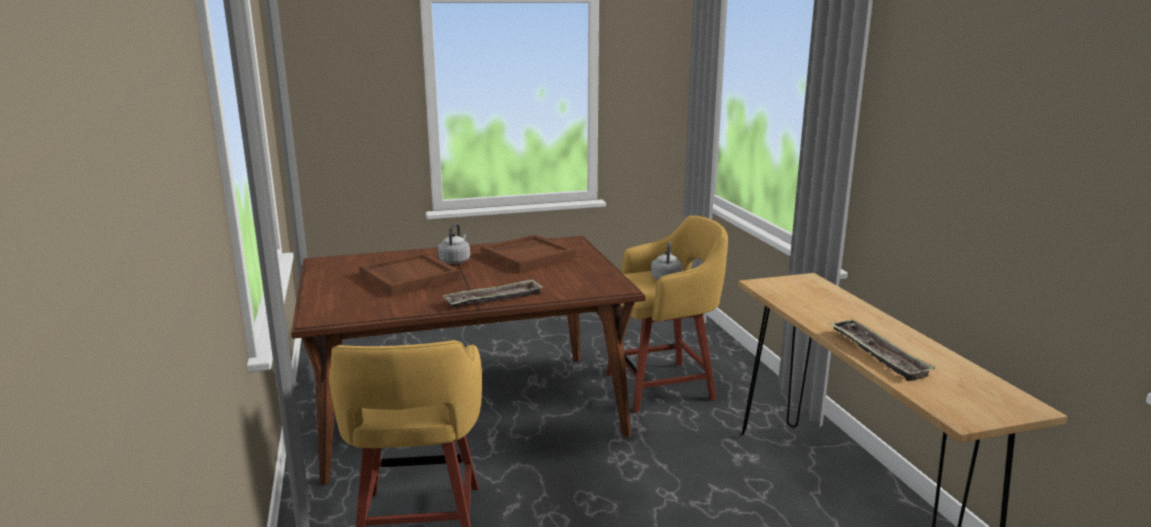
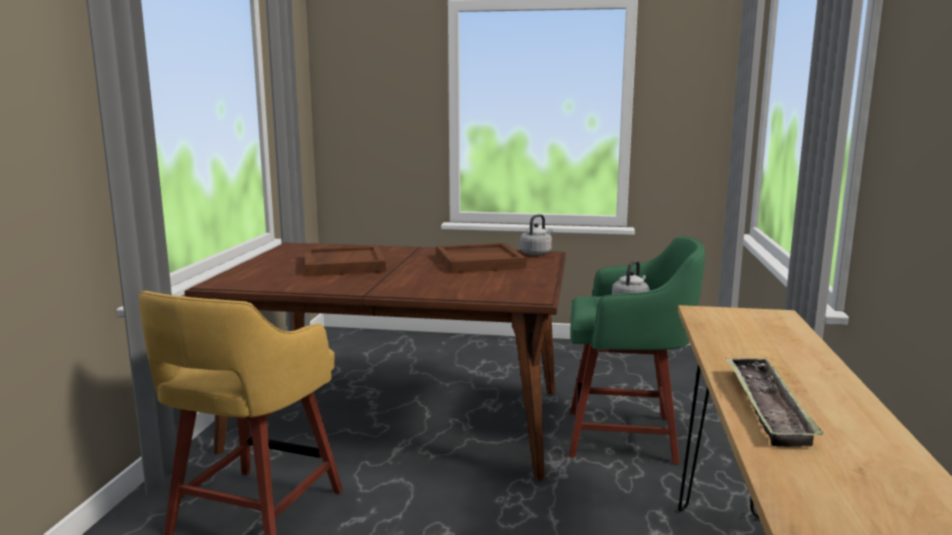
camera: 25 degrees right, 5 degrees down
(455, 261) = (405, 257): grey kettle -> grey kettle (536, 253)
(494, 299) = (392, 290): tray -> none
(663, 386) = (626, 437): yellow stool -> green stool

